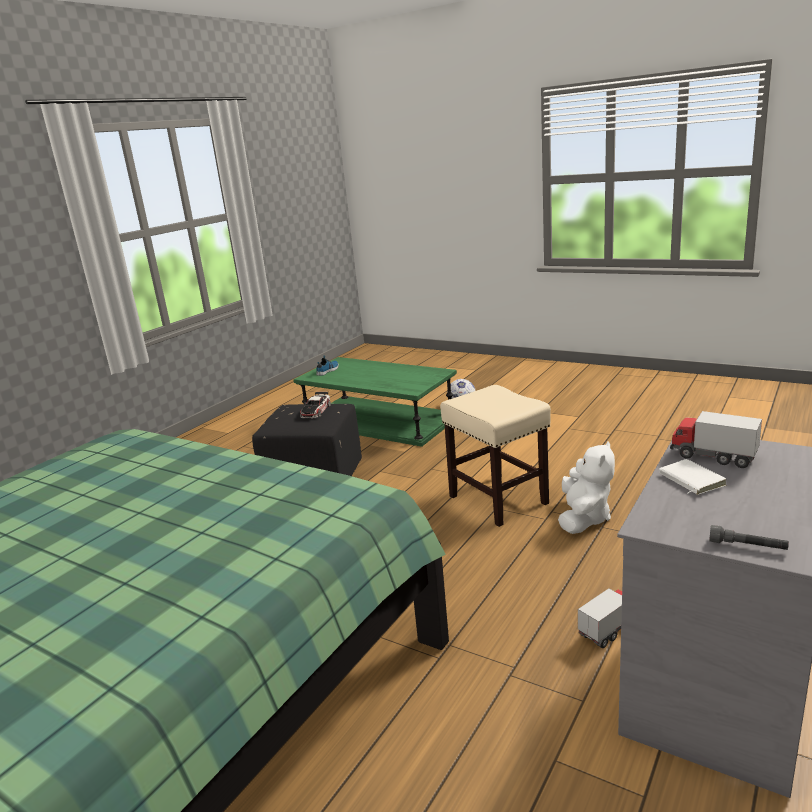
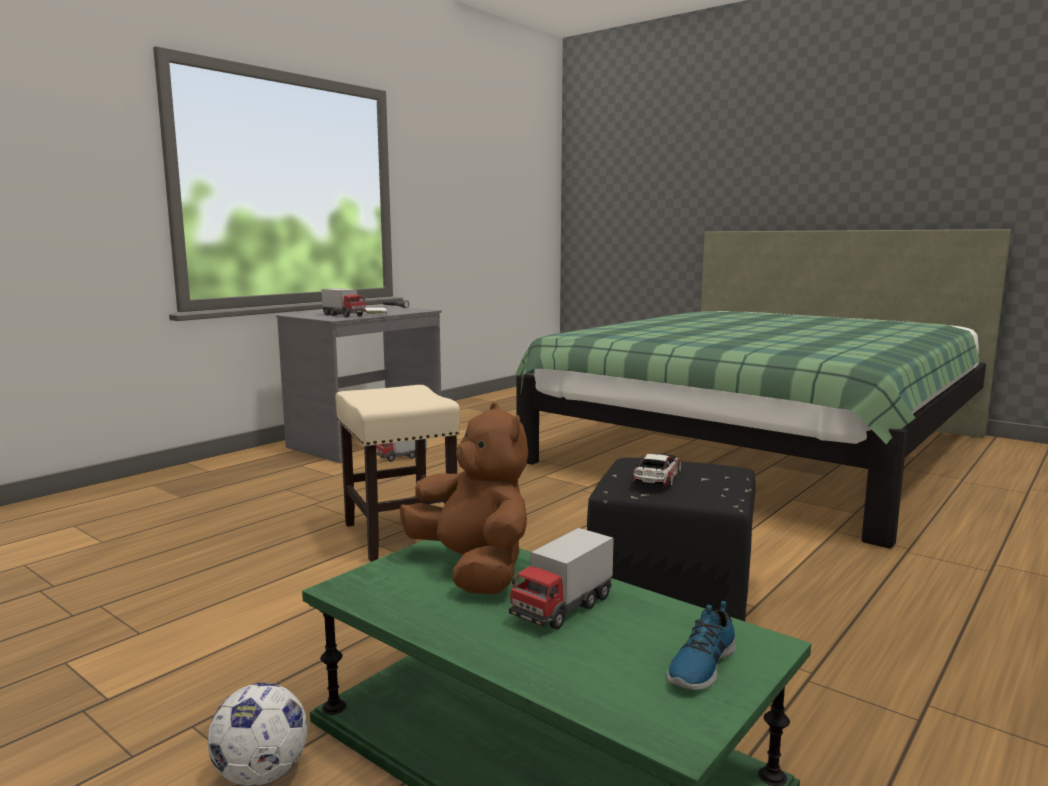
camera: 175 degrees left, 10 degrees down
(366, 376) = (562, 608): none -> toy truck
(400, 382) = (473, 569): none -> brown plush toy
(584, 518) = (328, 508): white plush toy -> none

